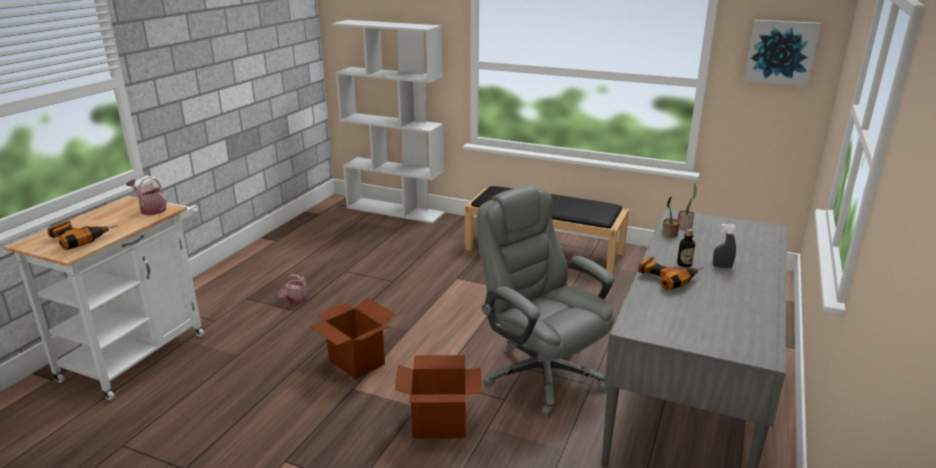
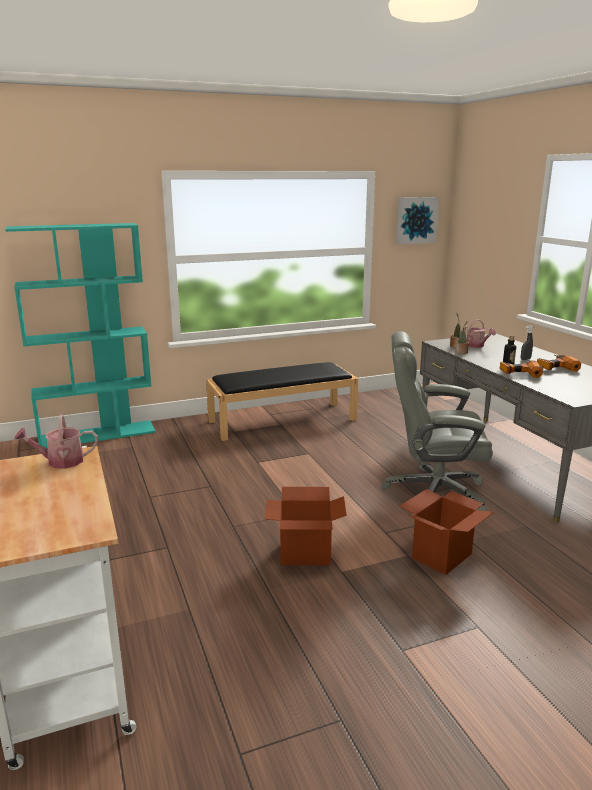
camera: 45 degrees left, 5 degrees down
(79, 238) = (54, 515): power drill -> power drill (554, 367)
(295, 301) = (152, 540): watering can -> watering can (477, 346)
(395, 210) = (98, 434): white bookcase -> turquoise bookcase

